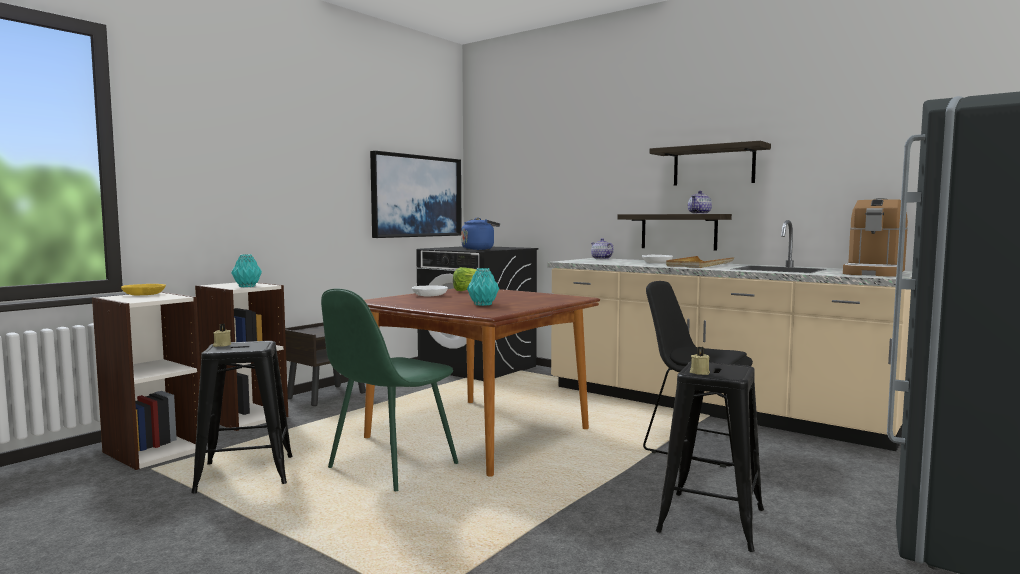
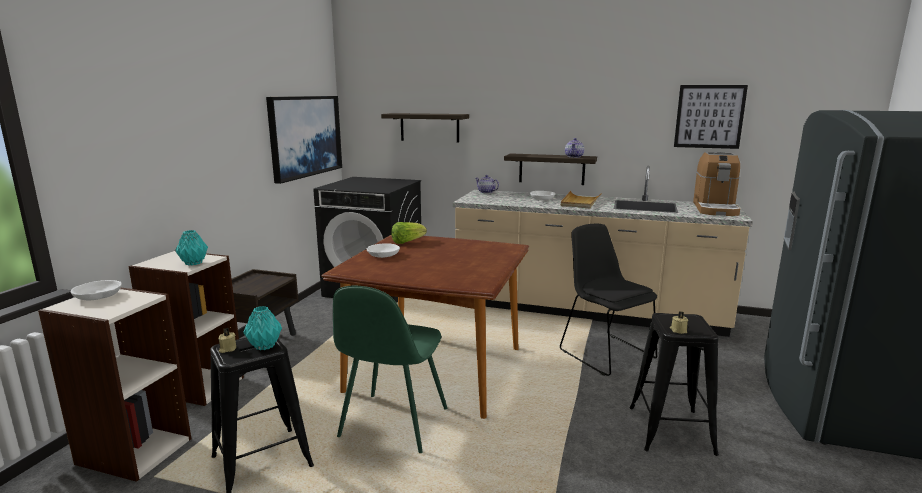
camera: 20 degrees left, 10 degrees up
(144, 294) = (98, 296): yellow bowl -> white bowl
(479, 249) = (377, 187): blue kettle -> none
(483, 304) = (453, 268): turquoise vase -> turquoise vase (265, 346)
(695, 445) = (604, 353): black chair -> black chair turned 45 degrees clockwise
(713, 165) = (583, 115): shelf -> shelf (429, 127)
(872, 157) = (709, 116): none -> picture

